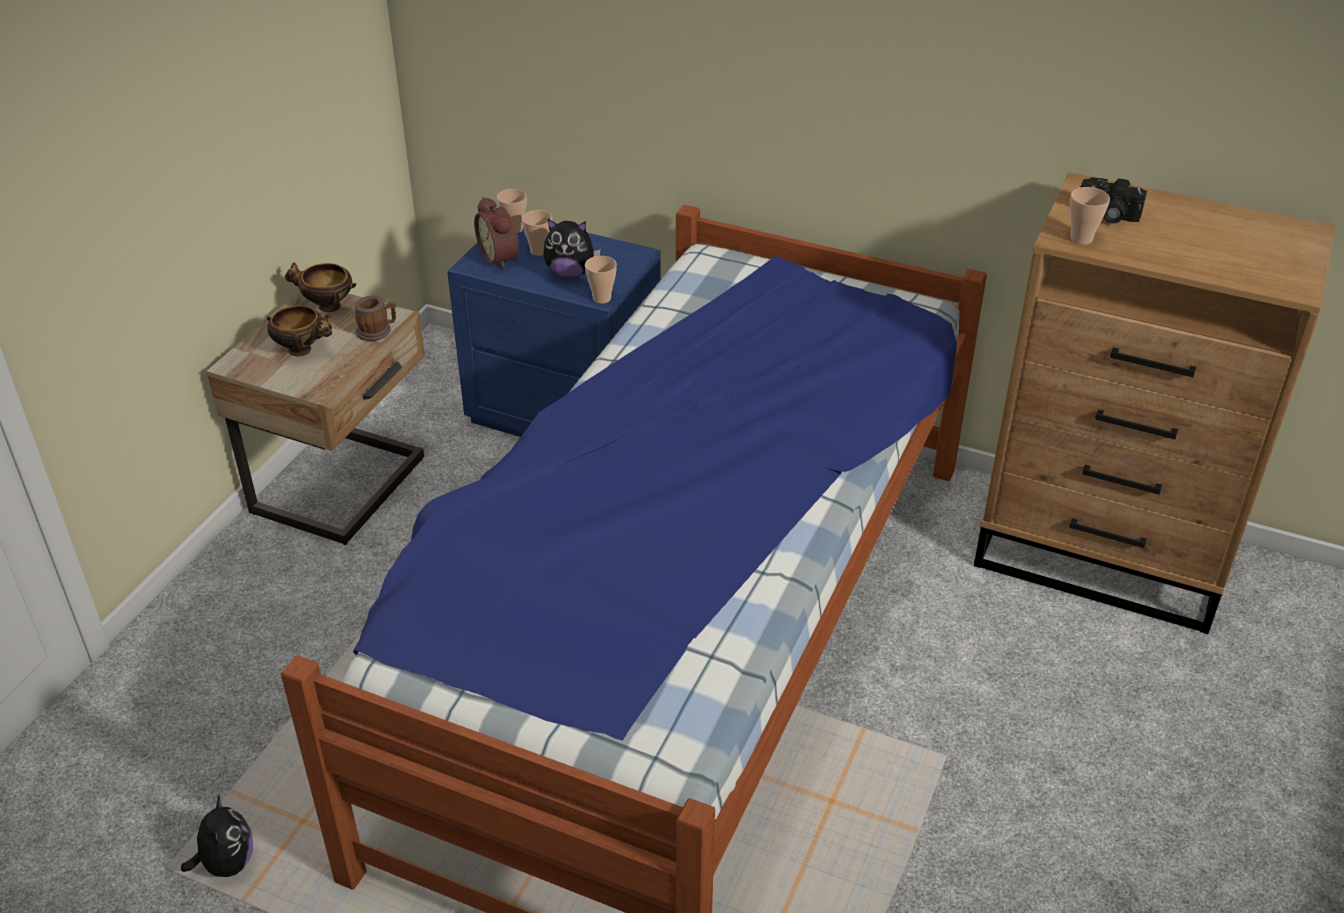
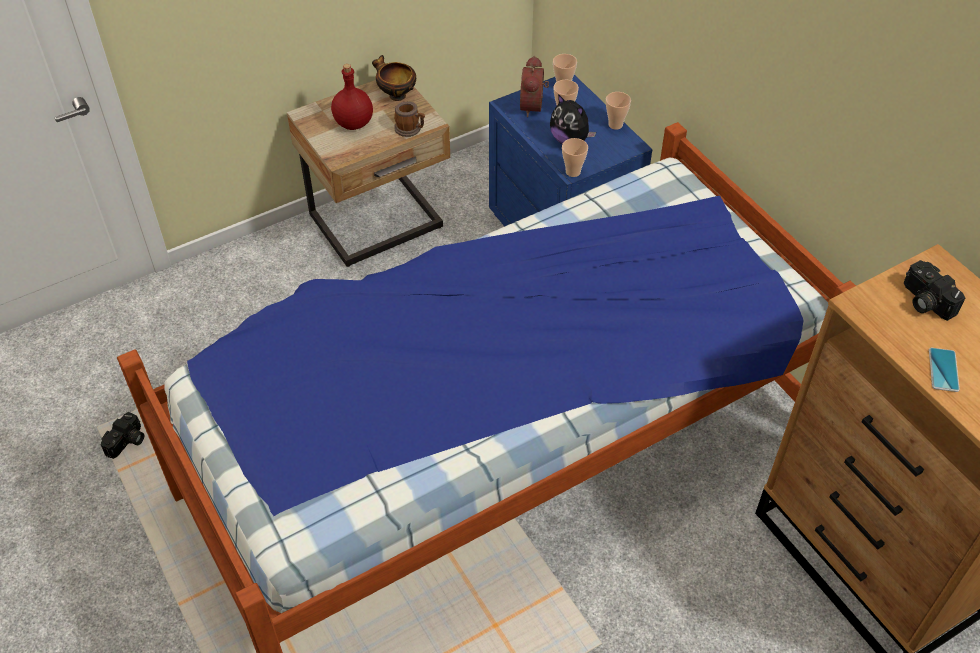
camera: 35 degrees right, 10 degrees up
(227, 863) = (127, 443): plush toy -> camera
(302, 350) = (353, 123): bowl -> red bottle
(1081, 239) = (876, 313): cup -> cup (615, 125)
(1176, 257) = (943, 370): none -> phone

